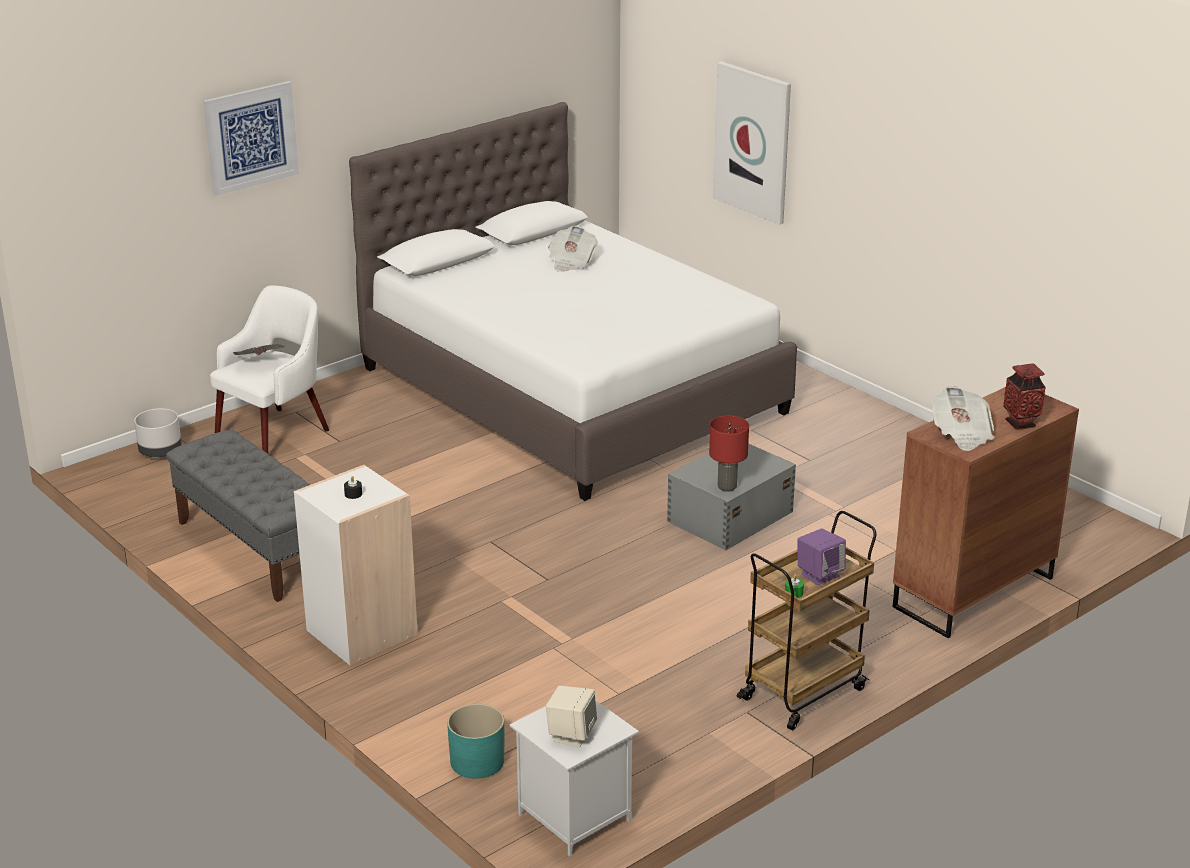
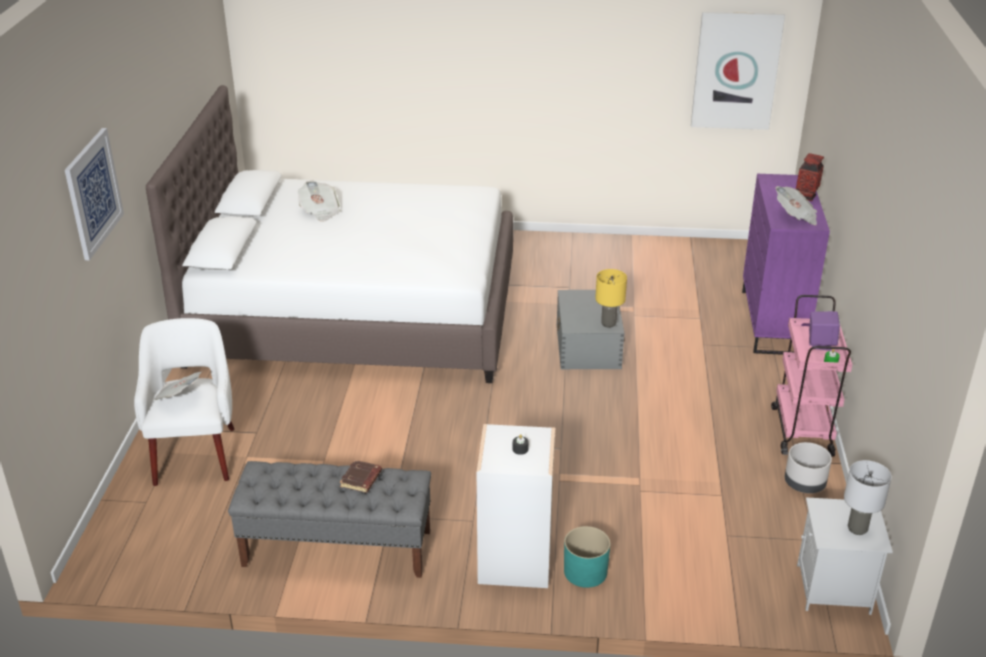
camera: 45 degrees left, 5 degrees up
(160, 452) = (124, 521): grey planter -> grey planter (804, 484)
(274, 480) = (361, 479): none -> brown book
(476, 761) = (728, 595): turquoise planter -> turquoise planter (585, 572)
(571, 734) = (856, 529): beige speaker -> white table lamp
(727, 488) = (609, 324): red table lamp -> yellow table lamp
(753, 142) = (394, 73): picture -> picture (736, 71)
(802, 694) = (802, 432): brown cart -> pink cart
(974, 593) = (773, 322): brown dresser -> purple dresser

